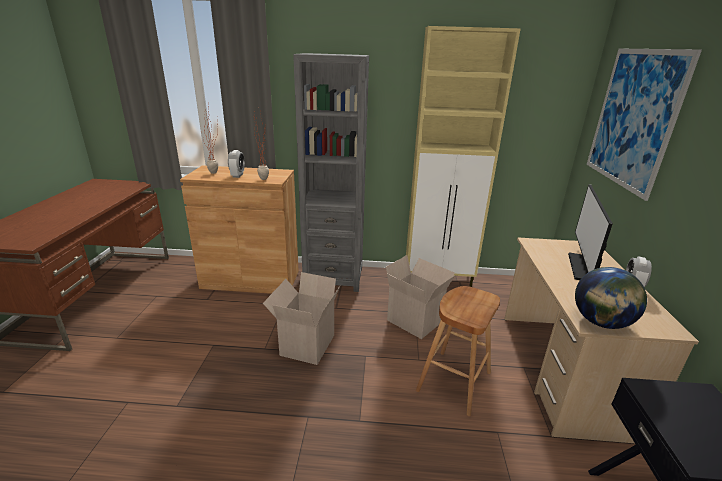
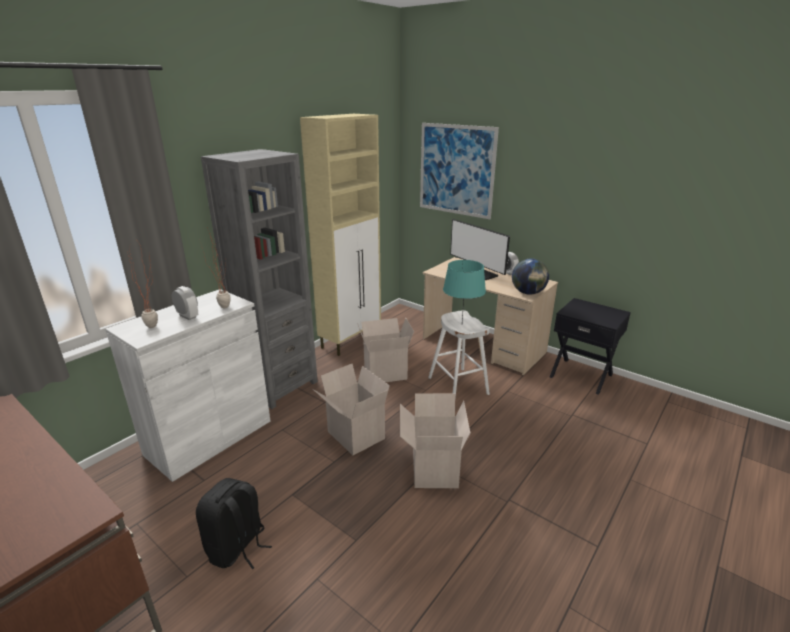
camera: 55 degrees left, 0 degrees up
(148, 345) = (237, 547): none -> black backpack
(250, 280) = (209, 437): brown cabinet -> white cabinet
(298, 419) = (432, 469): none -> cardboard box
(454, 382) = (458, 386): brown stool -> white stool
(464, 306) = (461, 324): none -> turquoise table lamp

